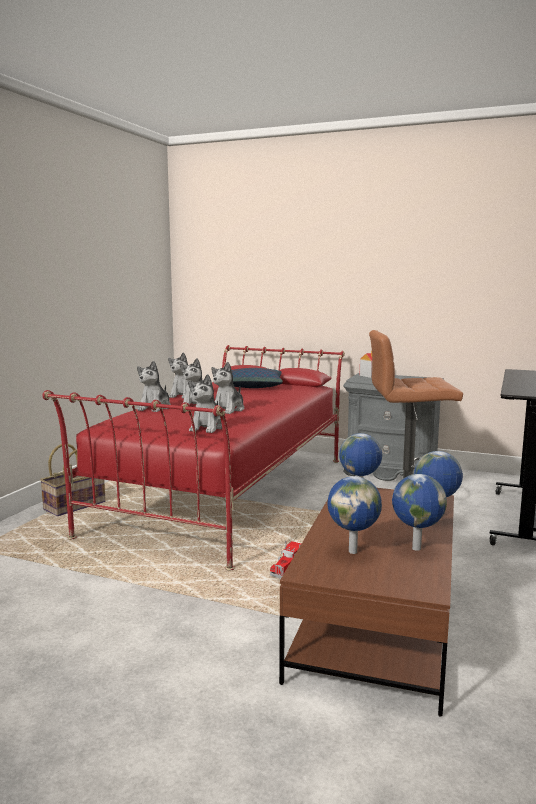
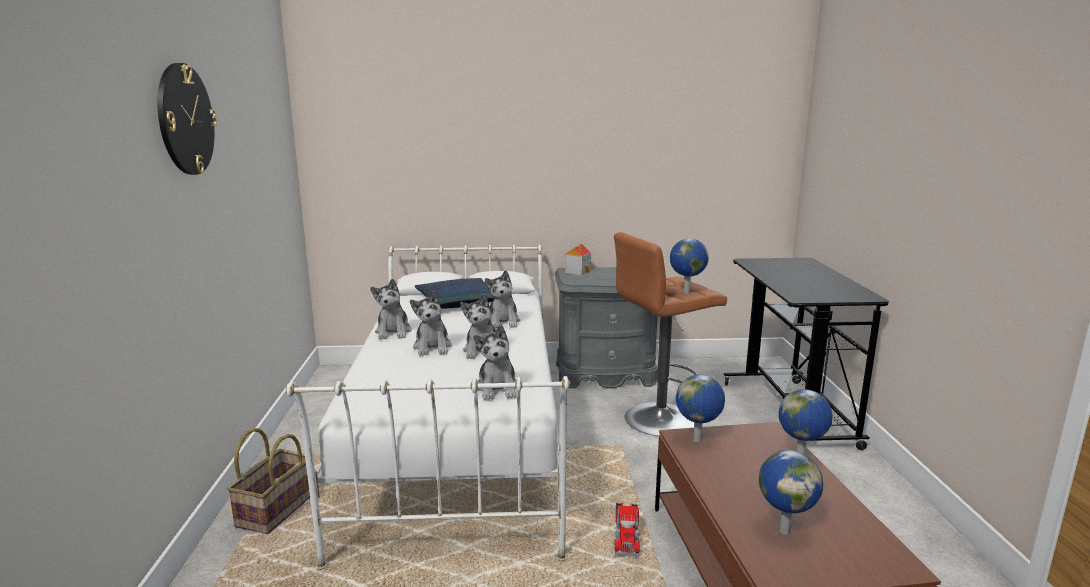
camera: 25 degrees left, 5 degrees up
(49, 227) = (185, 119): none -> wall clock
(155, 408) = (386, 362): plush toy -> plush toy (503, 322)
(225, 494) = (458, 444): red bed -> white bed
(415, 548) = (830, 508): globe -> globe (685, 292)

